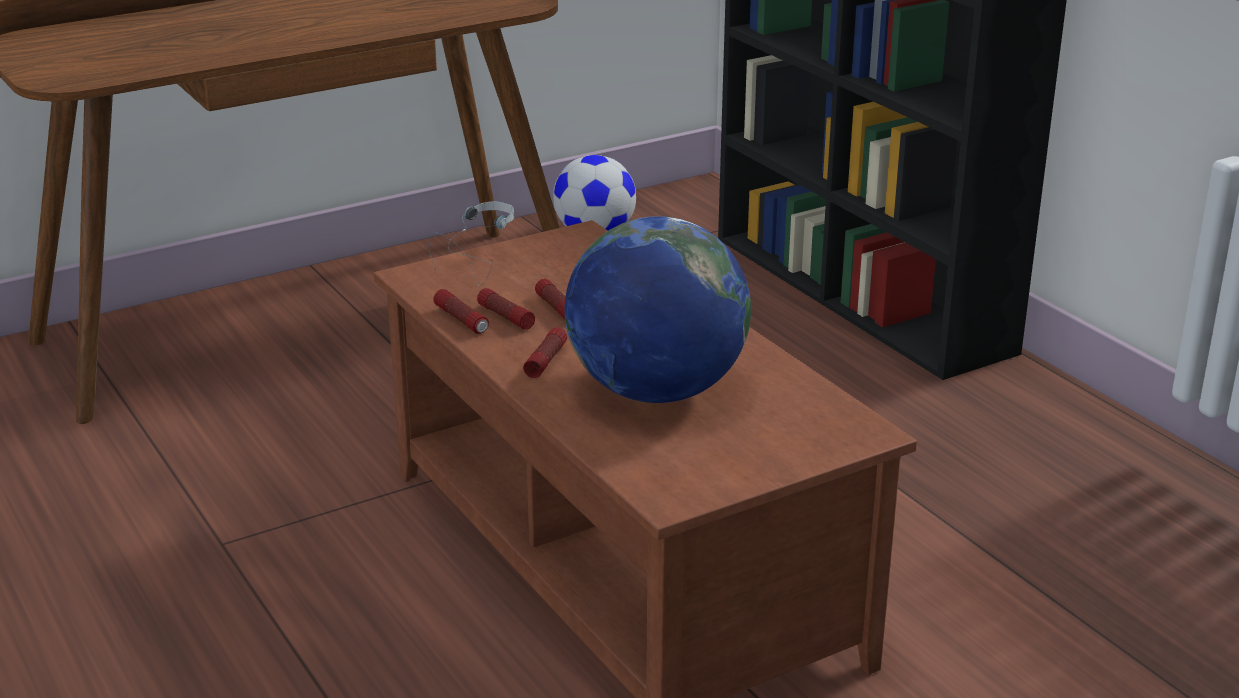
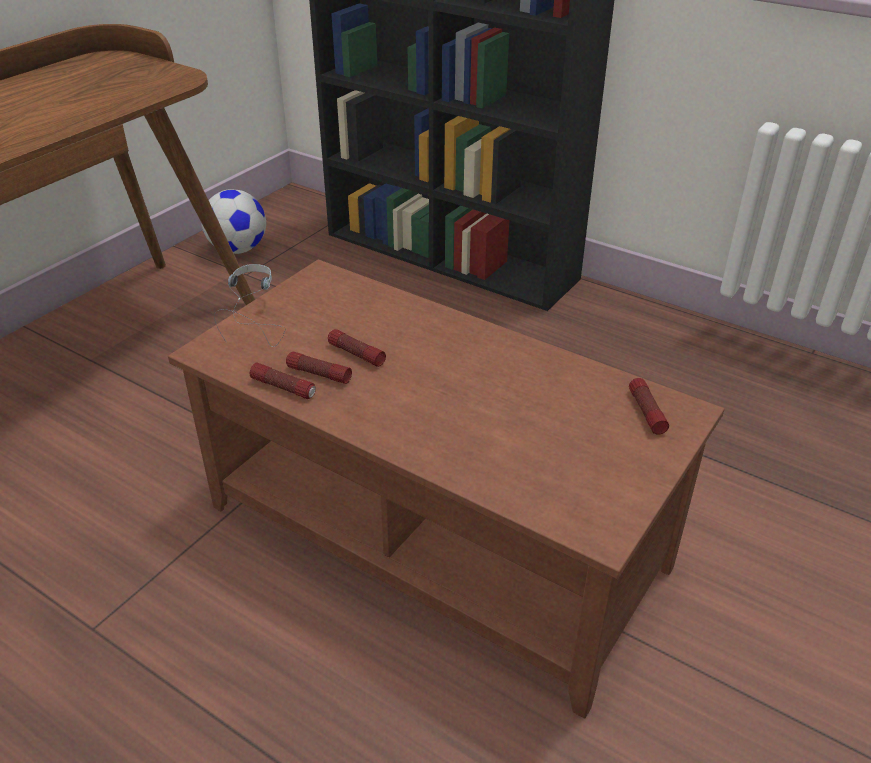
camera: 25 degrees left, 10 degrees up
(546, 361) = (387, 411): flashlight -> flashlight (646, 412)
(656, 391) = (499, 417): globe -> none

